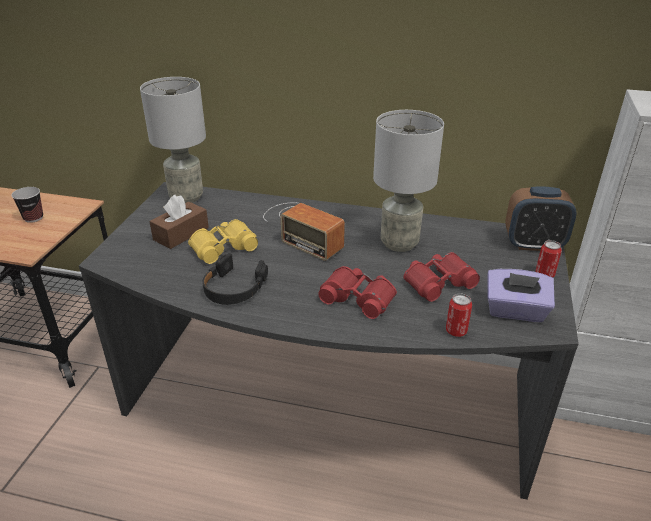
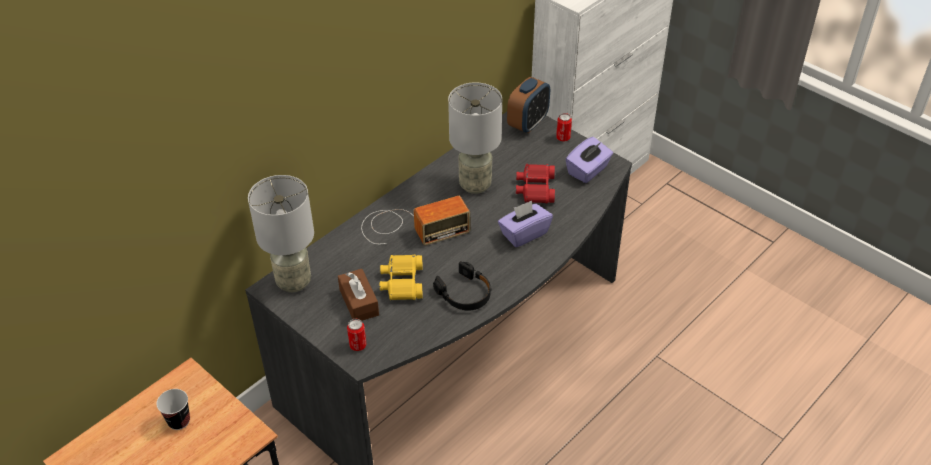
camera: 60 degrees left, 10 degrees up
(358, 297) = (524, 234): red binoculars -> purple tissue box
(456, 331) = (588, 205): can -> can (358, 345)

